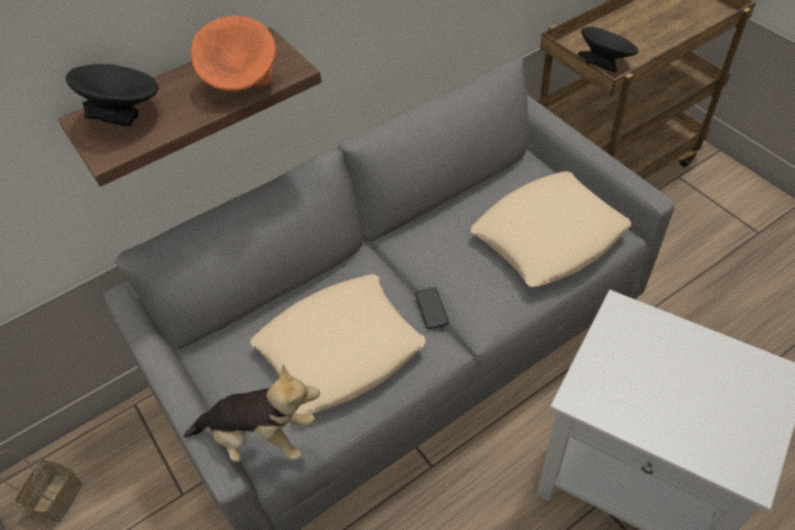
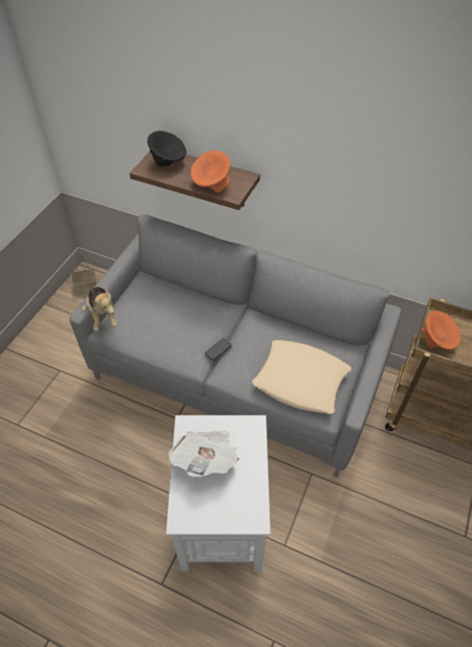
camera: 55 degrees right, 0 degrees up
(340, 350) = (171, 325): beige pillow -> none
(603, 65) = (436, 342): black bowl -> orange bowl
(655, 395) = (207, 459): none -> newspaper

